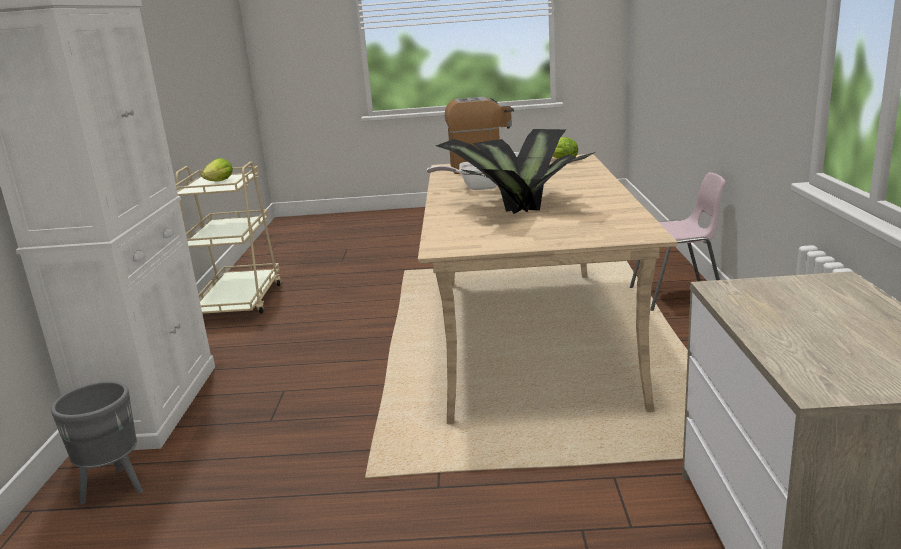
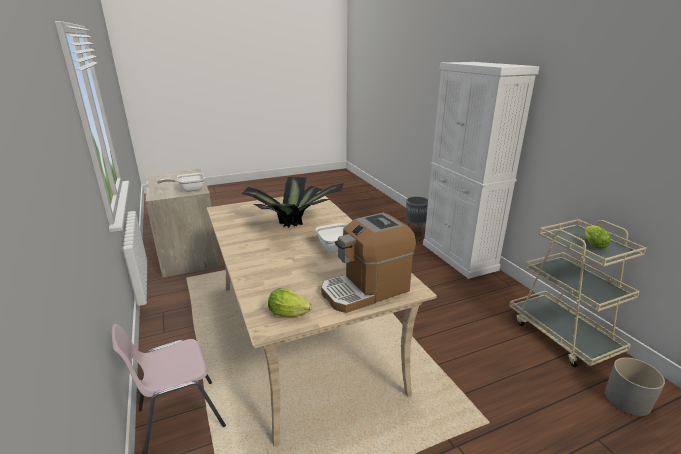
camera: 155 degrees right, 5 degrees up
(282, 269) = (627, 400): none -> grey planter
(759, 295) = (189, 189): none -> frying pan

